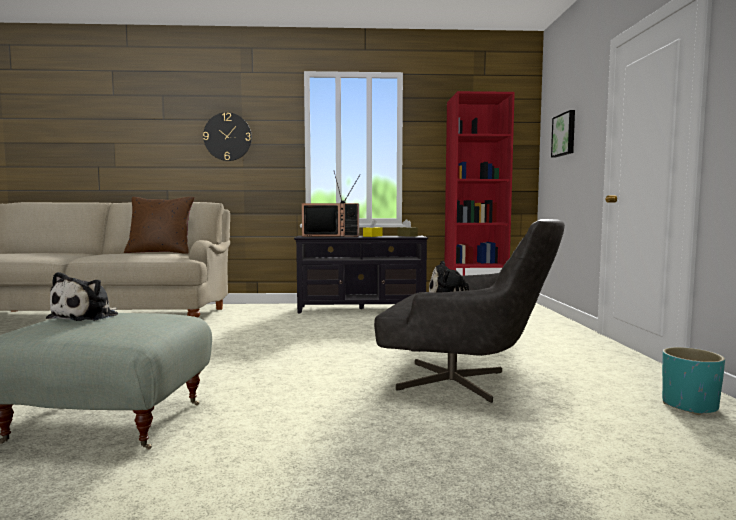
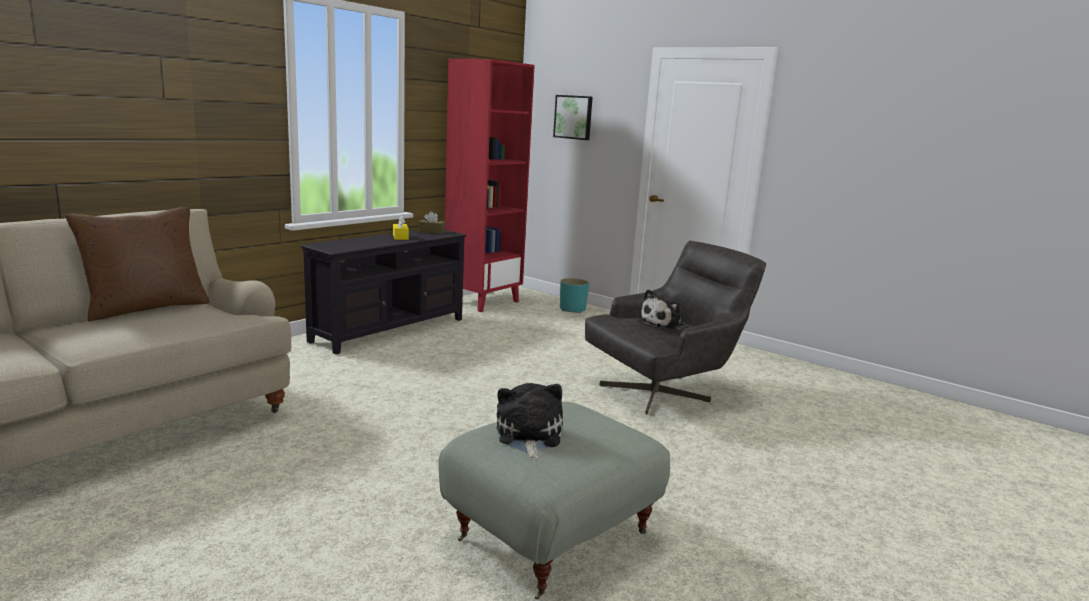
camera: 50 degrees left, 10 degrees up
(87, 316) = (528, 436): plush toy -> plush toy turned 150 degrees counterclockwise
(227, 137) = (169, 87): wall clock -> none
(332, 236) = (357, 242): television -> none
(689, 406) = (778, 367): turquoise planter -> turquoise planter (572, 310)

